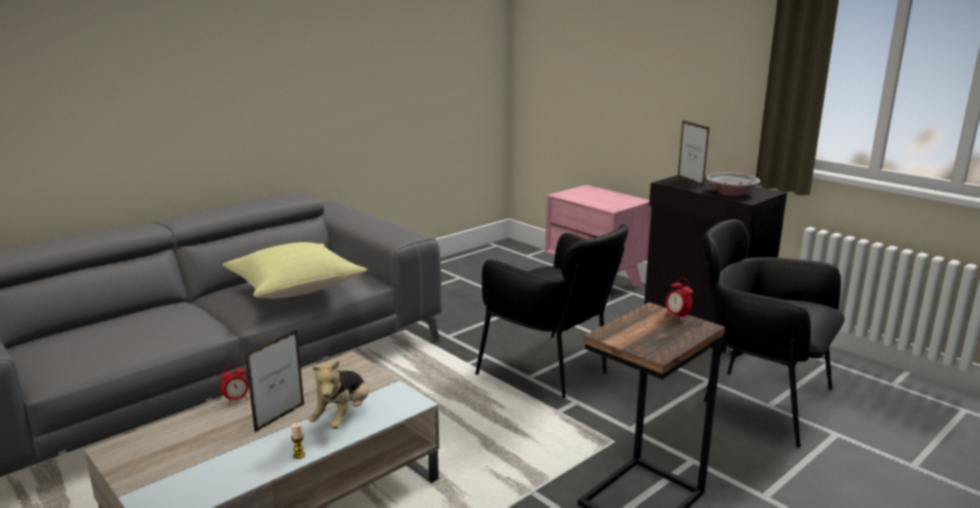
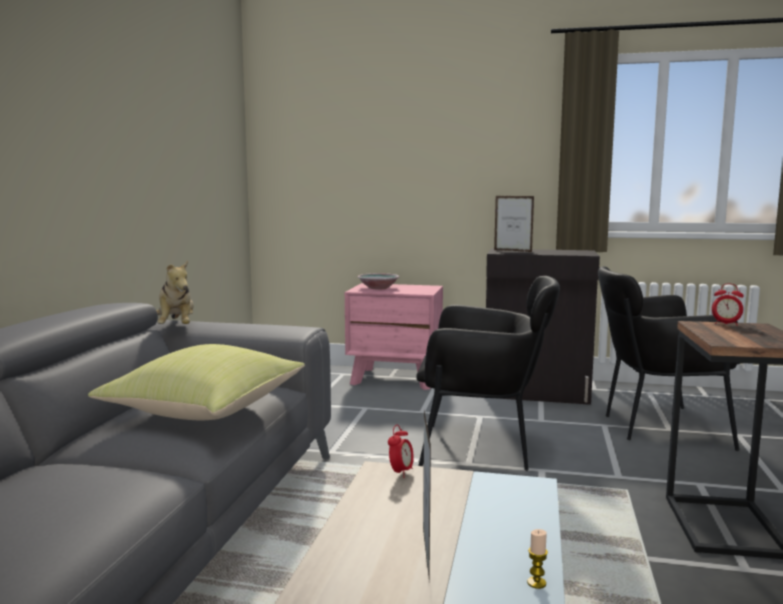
camera: 35 degrees left, 10 degrees down
(237, 400) = (326, 556): alarm clock -> alarm clock (401, 472)
(343, 417) = (495, 524): plush toy -> plush toy (176, 327)
(730, 192) = (562, 253): bowl -> bowl (378, 288)

